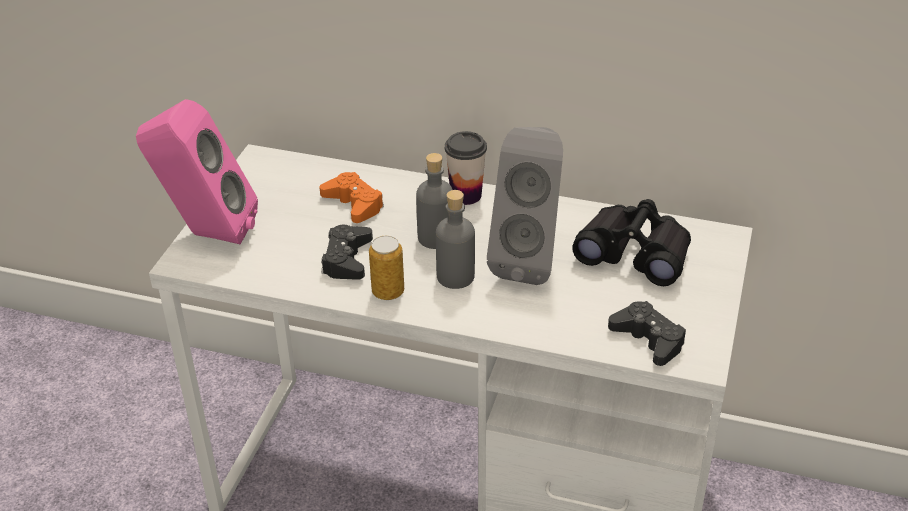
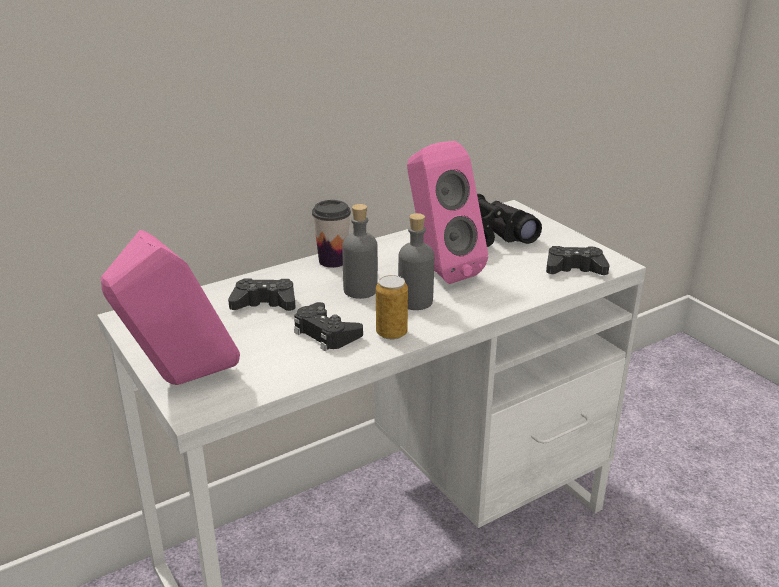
camera: 50 degrees left, 10 degrees down
(354, 204) = (265, 303): orange game controller -> black game controller
(529, 260) = (439, 270): grey speaker -> pink speaker

